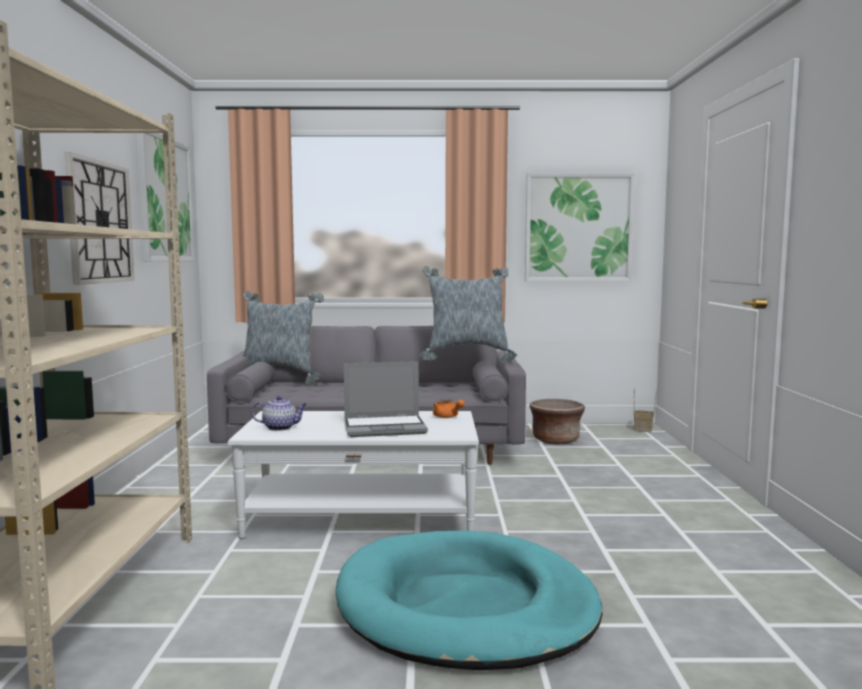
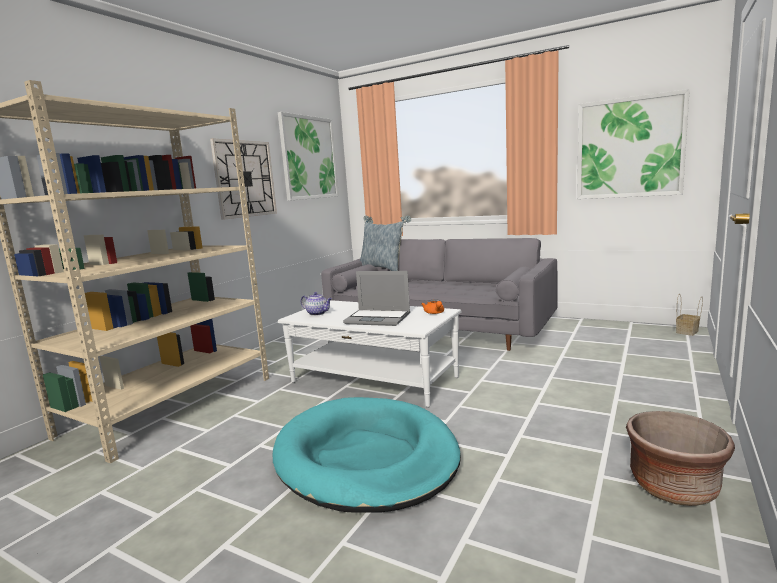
camera: 30 degrees right, 5 degrees up
(466, 361) = (502, 267): pillow -> none
(556, 439) = (589, 334): brown planter -> brown planter (673, 486)

